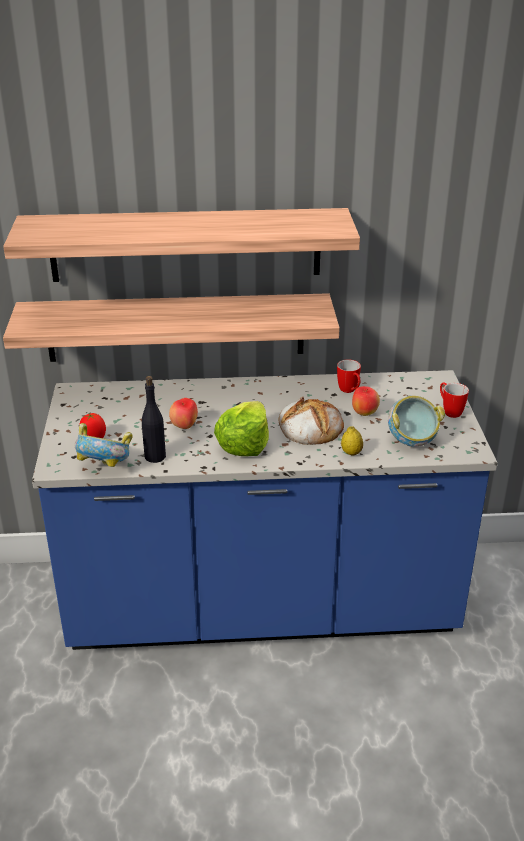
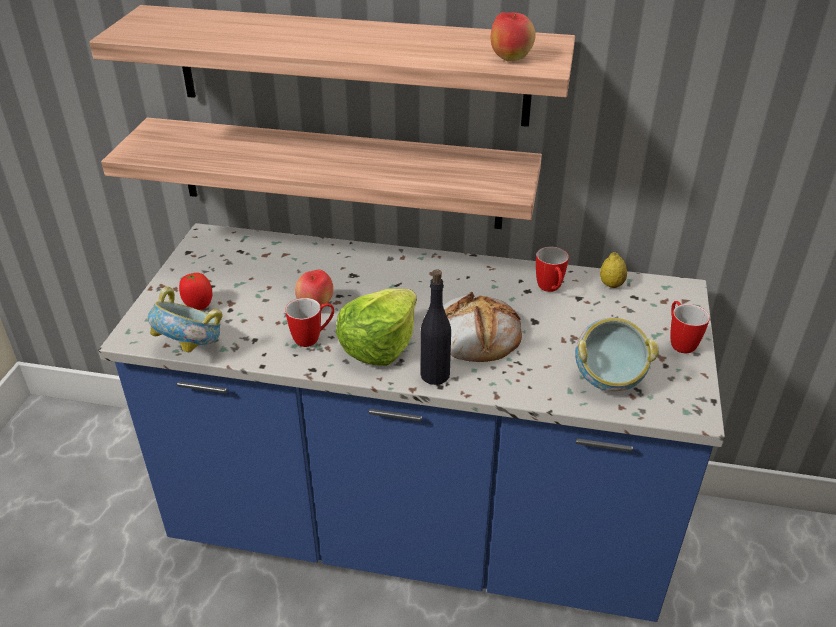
camera: 15 degrees right, 5 degrees up
(155, 456) = (259, 343): black bottle -> black bottle (435, 375)
(193, 447) = (313, 338): none -> mug
(351, 453) = (516, 383): lemon -> lemon (611, 284)
(364, 413) = (557, 325): apple -> apple (510, 59)

